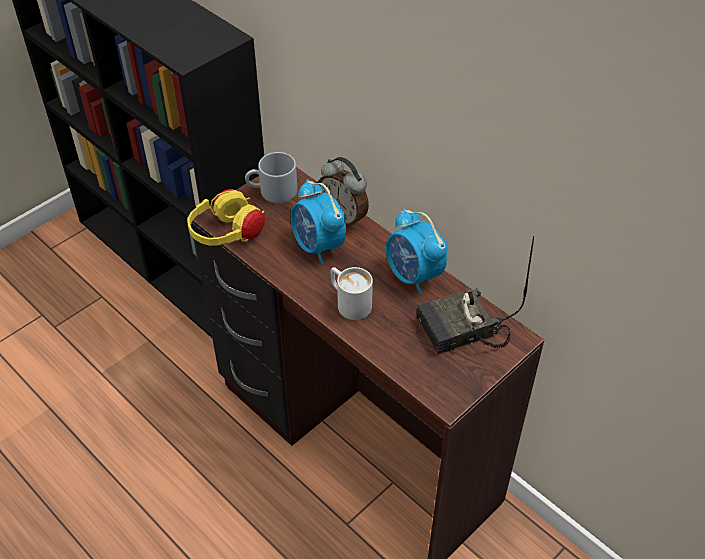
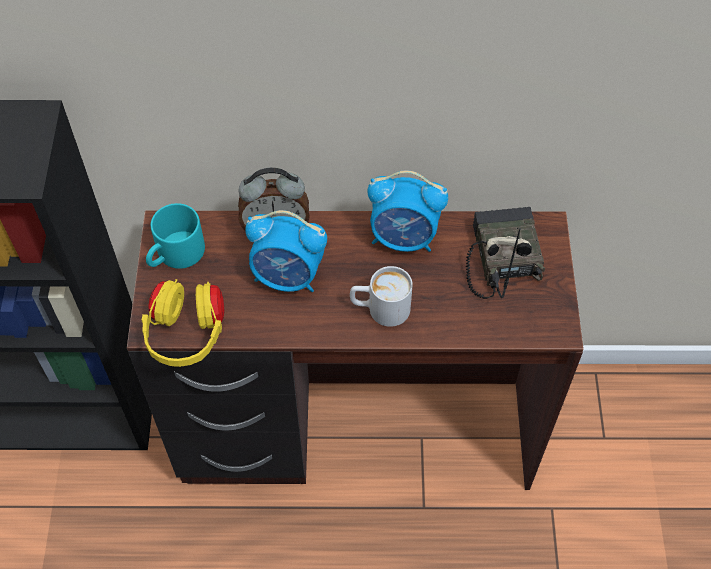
camera: 45 degrees left, 10 degrees up
(272, 192) = (176, 255): grey mug -> turquoise mug
(462, 331) = (500, 257): radio -> radio turned 150 degrees clockwise

